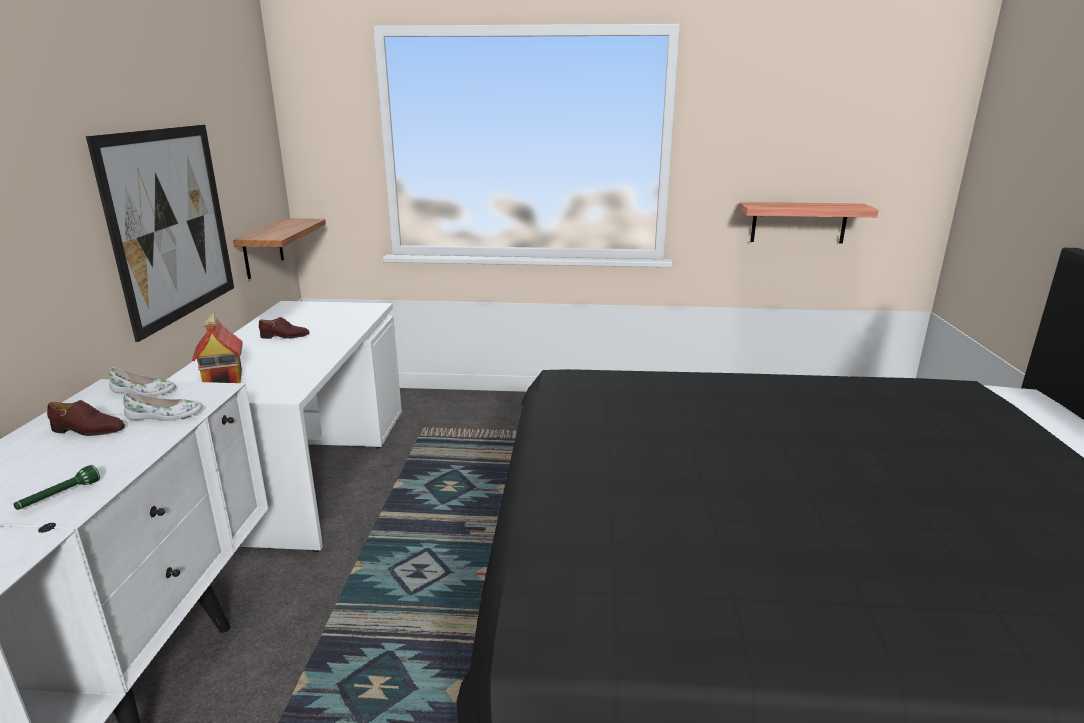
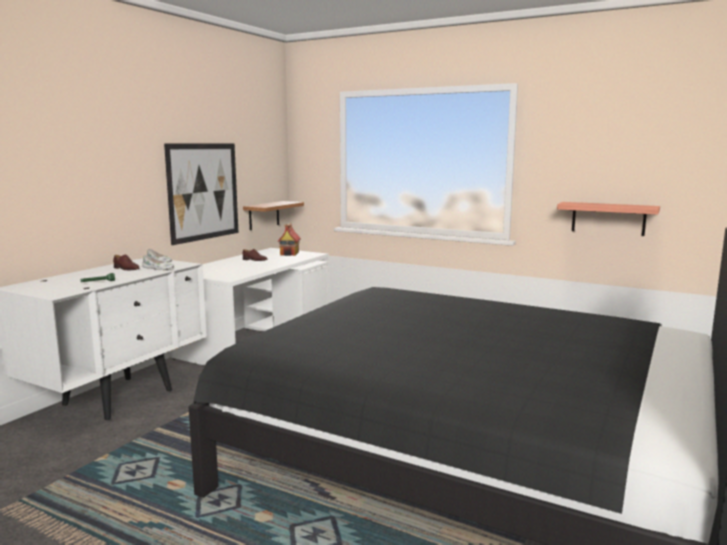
camera: 25 degrees right, 10 degrees down
(224, 379) = (208, 271): toy house -> toy house (289, 253)

